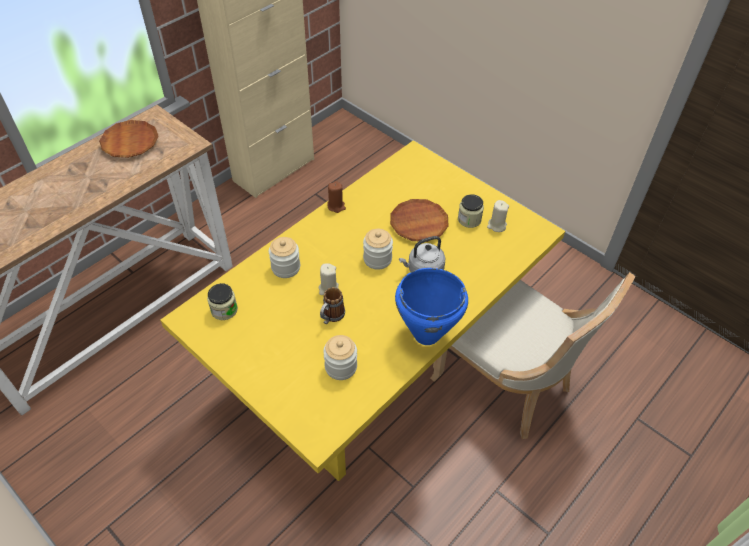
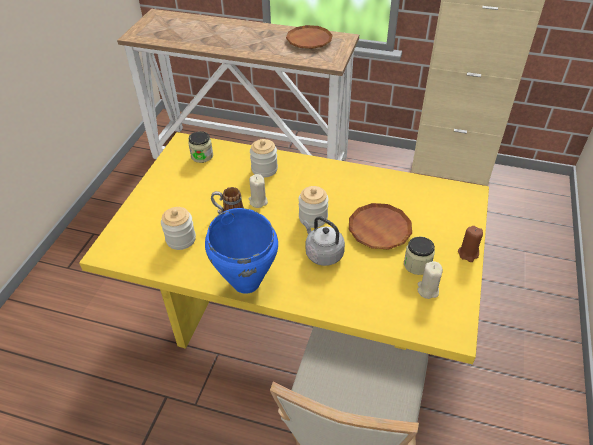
camera: 65 degrees right, 5 degrees down
(336, 206) = (354, 170): brown candle -> brown candle (468, 253)

